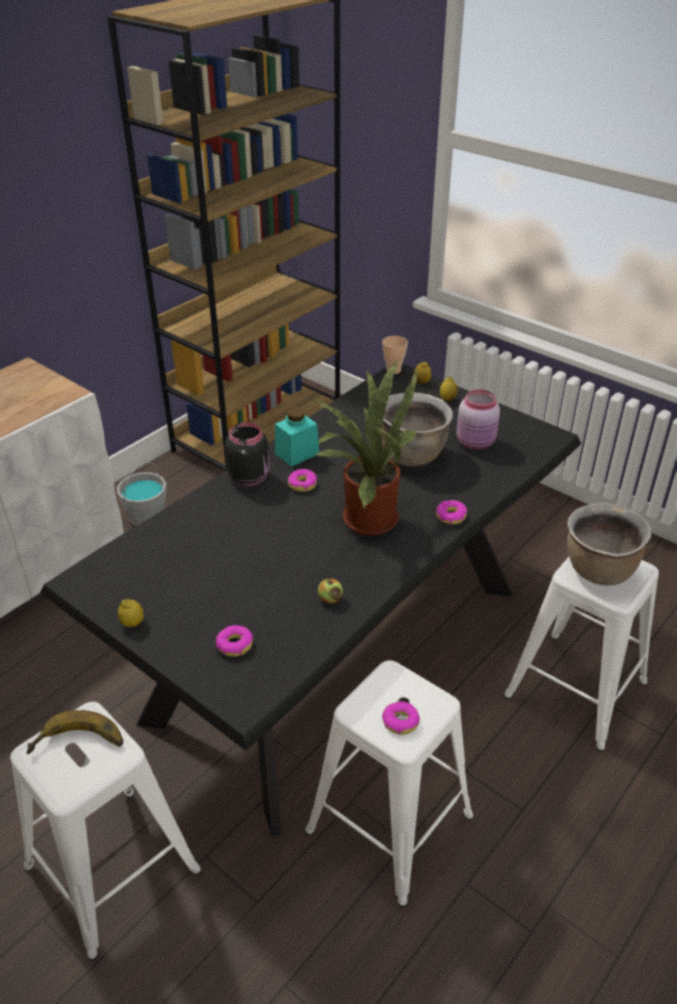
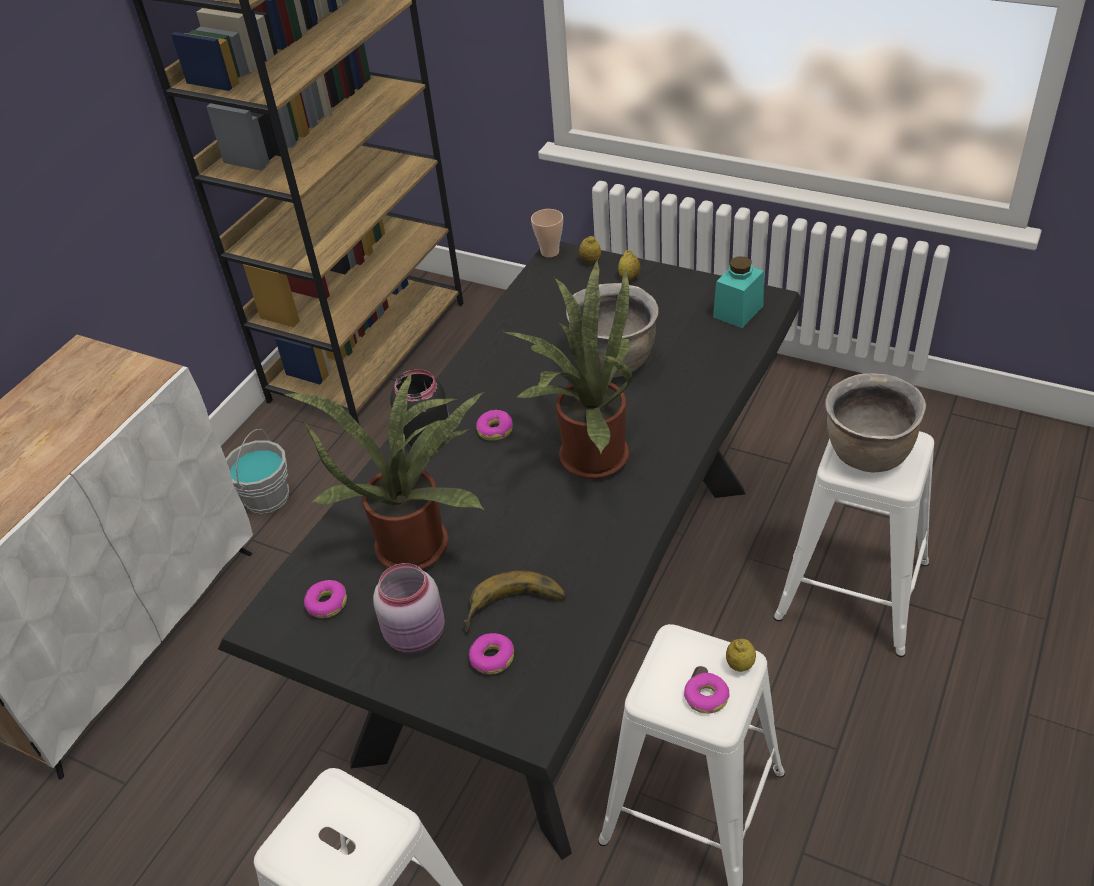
camera: 10 degrees left, 5 degrees up
(78, 745) = (335, 829): banana -> banana (516, 611)
(132, 623) = (356, 662): lemon -> lemon (740, 665)
(212, 549) = (416, 541): none -> potted plant
(297, 453) = (473, 390): turquoise jar -> turquoise jar (738, 311)
(330, 599) = (584, 571): apple -> none
(450, 516) = (687, 431): donut -> donut (326, 604)
(476, 443) = (684, 328): pink jar -> pink jar (417, 635)

